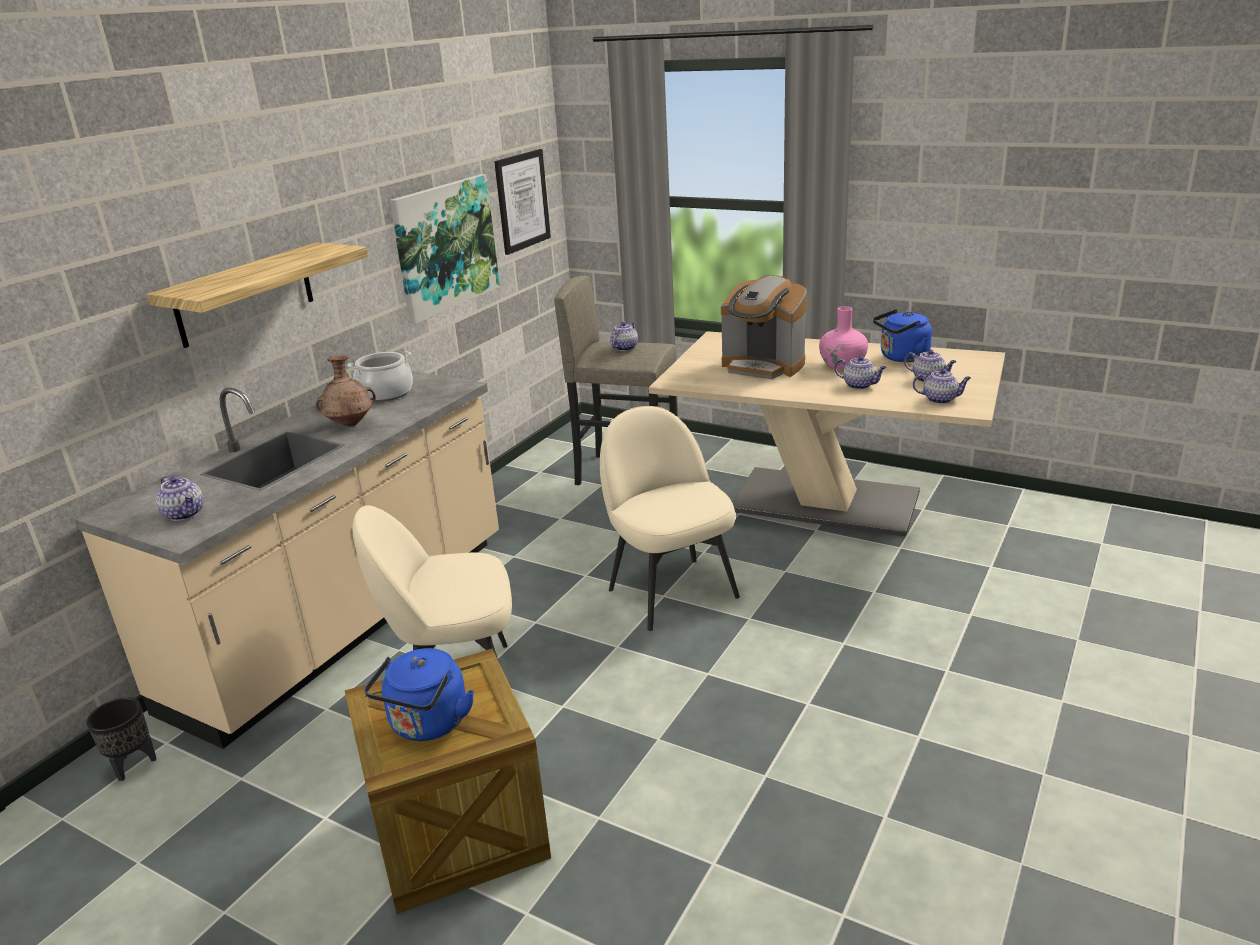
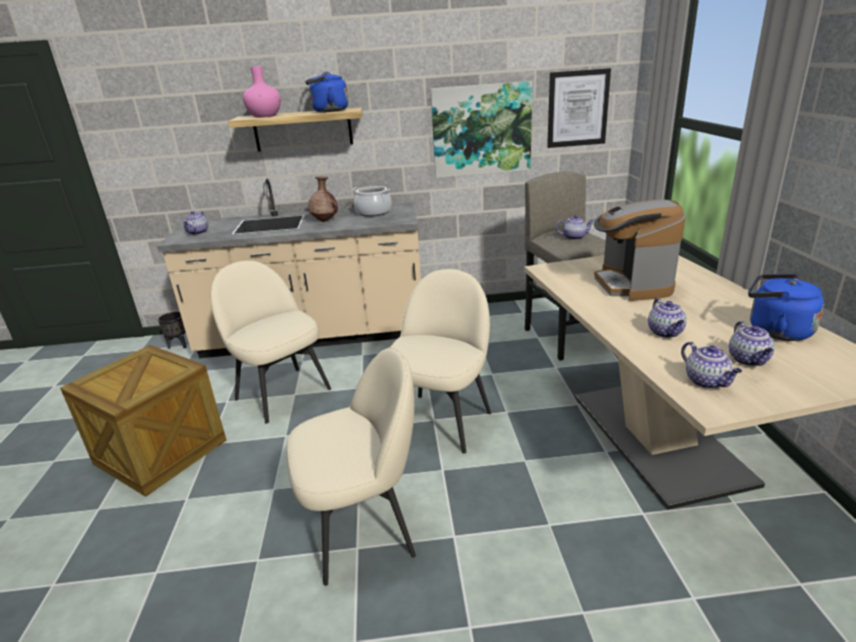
camera: 55 degrees right, 0 degrees up
(427, 725) = (123, 378): blue kettle -> blue kettle (328, 111)
(783, 691) = (363, 527): none -> beige chair
(842, 366) = (696, 312): pink vase -> pink vase (265, 116)

